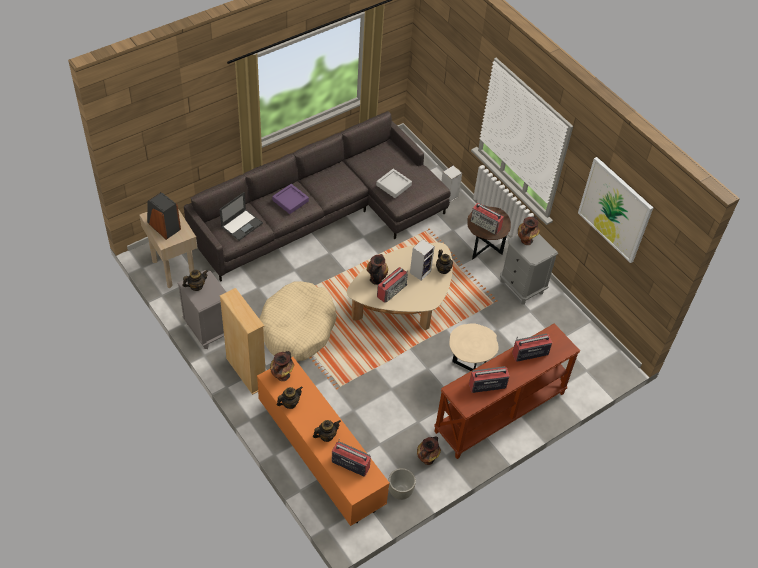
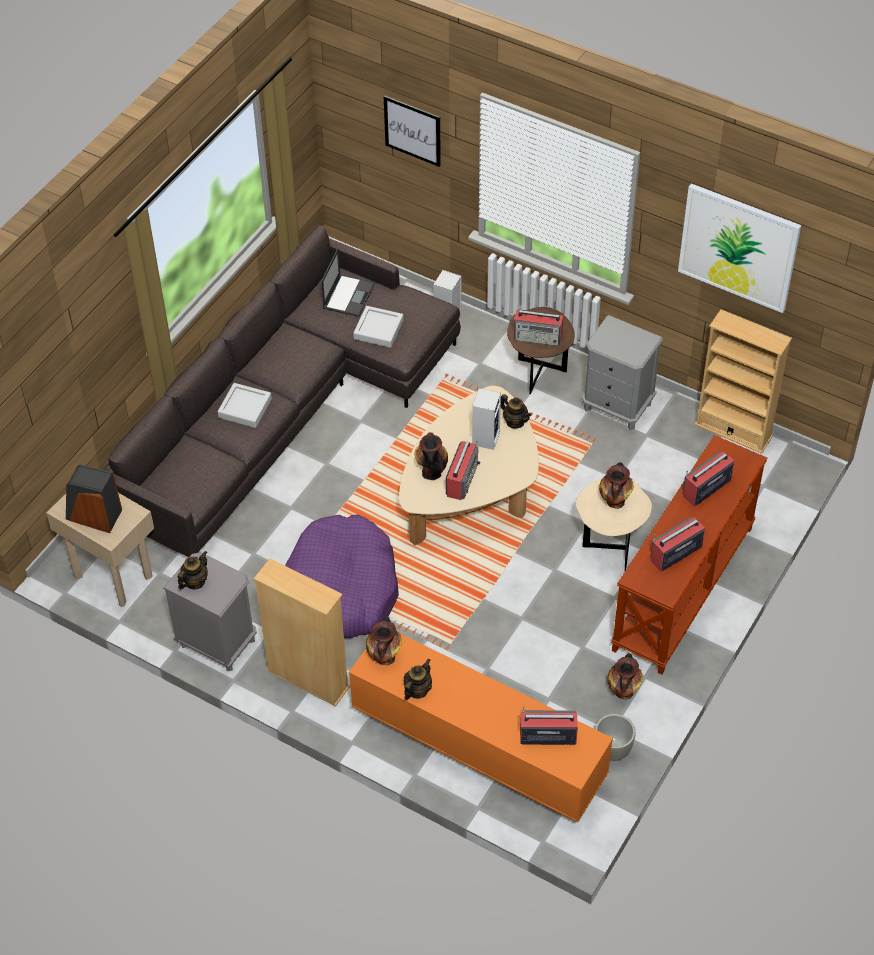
camera: 20 degrees left, 0 degrees up
(242, 224) = (195, 469): laptop -> laptop (348, 295)
(290, 201) = (245, 408): purple tray -> grey tray
(297, 328) = (344, 588): beige dog bed -> purple dog bed
(326, 436) = (493, 712): teapot -> none
(456, 70) = (412, 130): none -> picture
(526, 240) = (612, 337): vase -> vase (615, 501)
(586, 329) = (733, 431): none -> beige bookcase

